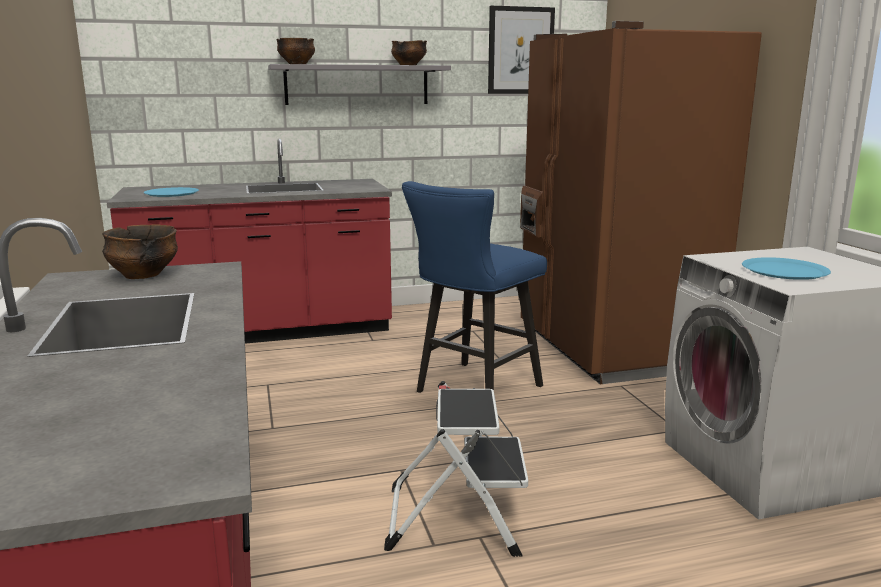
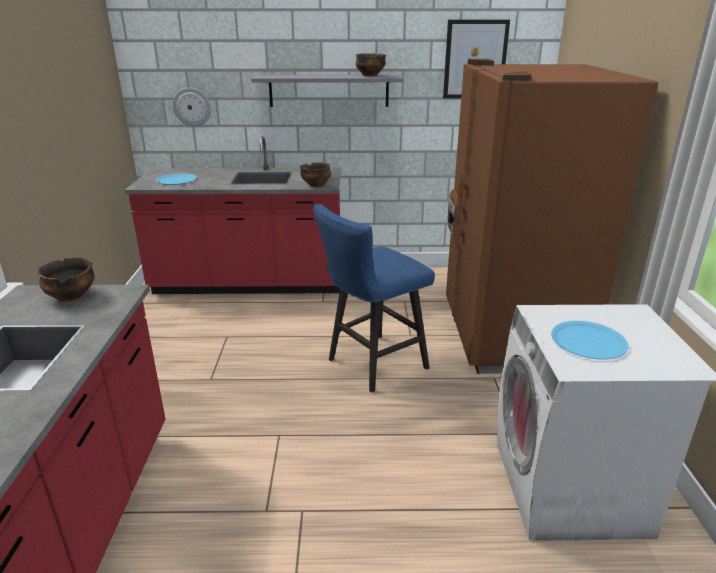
camera: 15 degrees right, 10 degrees up
(183, 105) = (192, 107): none -> wall clock
(297, 64) = (276, 75): bowl -> bowl (316, 185)
(456, 514) = (296, 486): step ladder -> none

